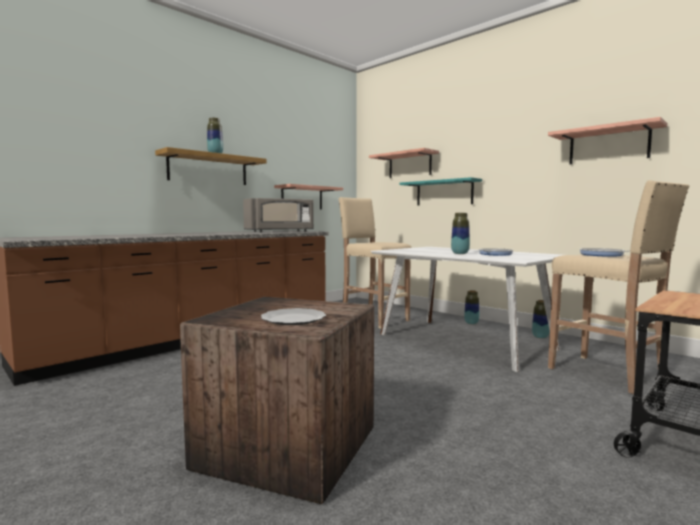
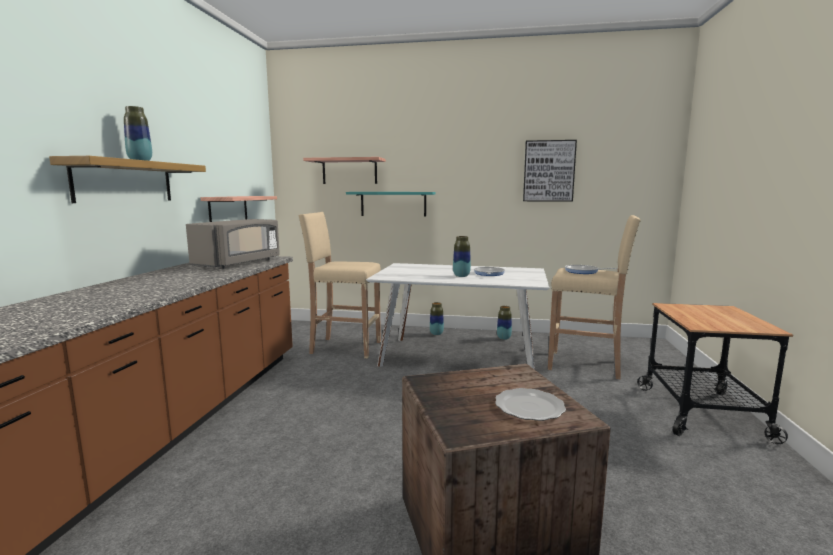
camera: 35 degrees left, 5 degrees up
(608, 145) = (549, 171): shelf -> picture

